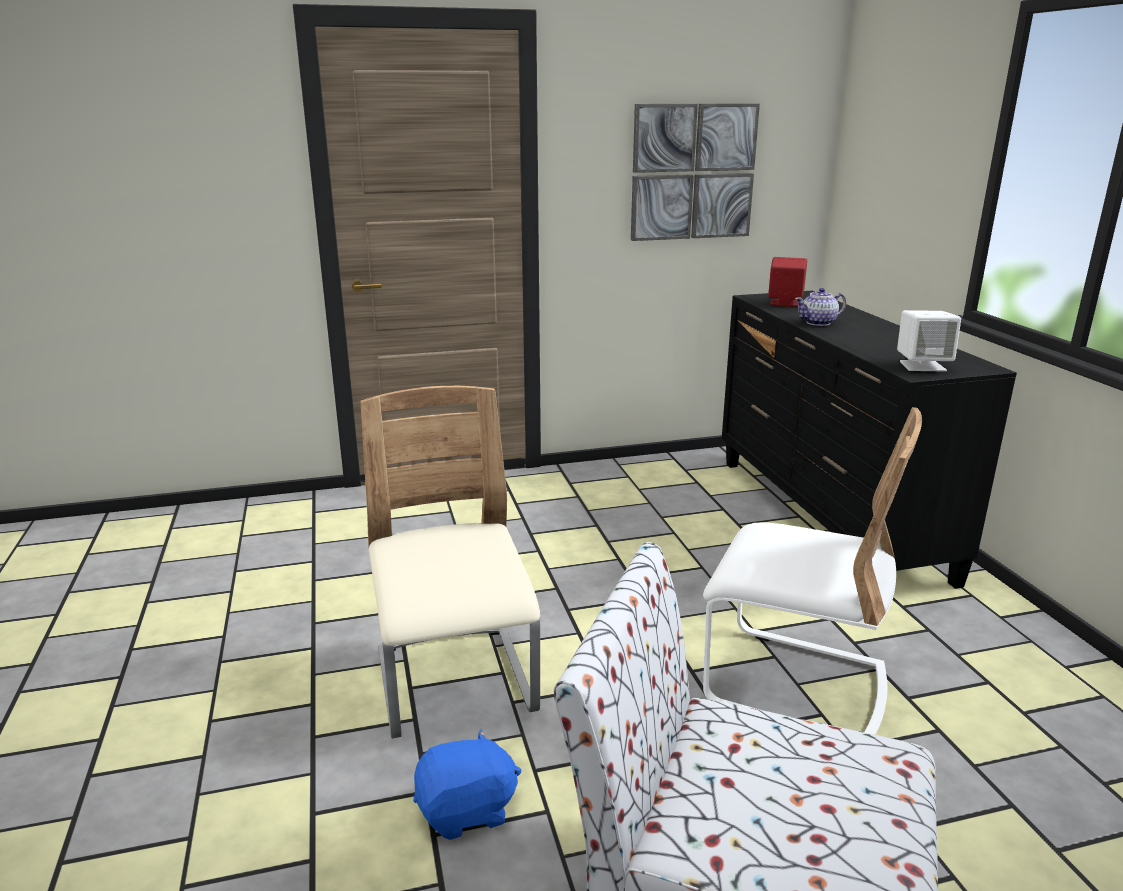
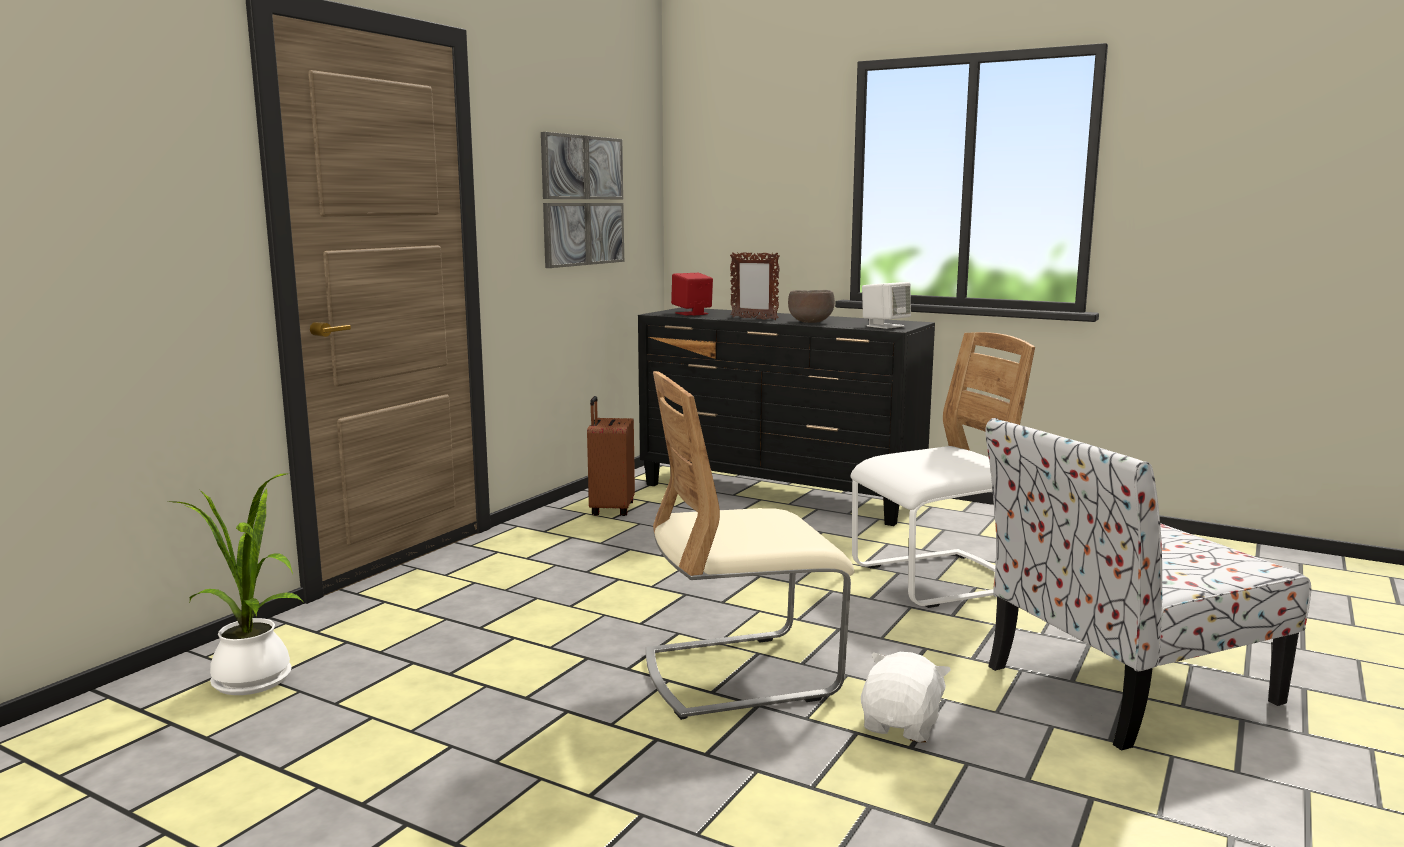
camera: 45 degrees left, 10 degrees down
(232, 535) = (255, 682): none -> potted plant
(455, 684) = (740, 674): beige chair -> beige chair turned 45 degrees counterclockwise
(467, 811) = (902, 725): blue plush toy -> white plush toy
(652, 480) = (610, 509): none -> brown suitcase
(818, 323) = (754, 318): teapot -> picture frame
(857, 341) = (811, 322): none -> brown bowl

